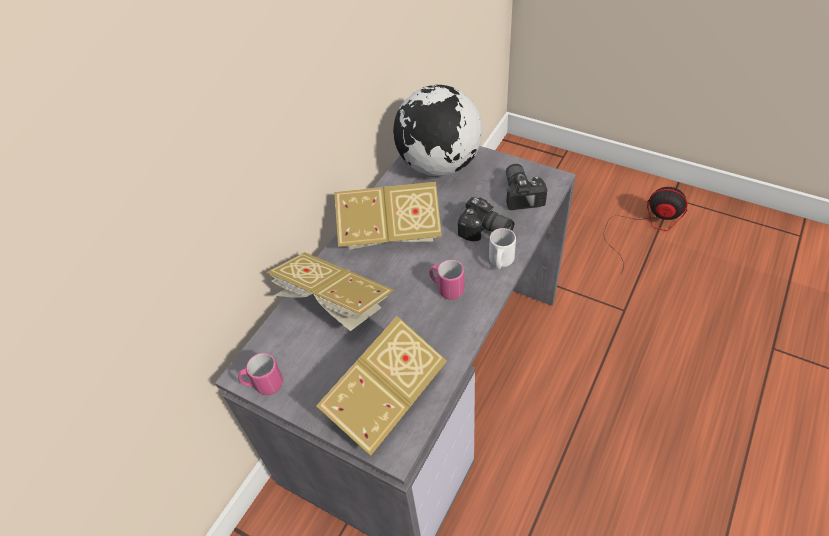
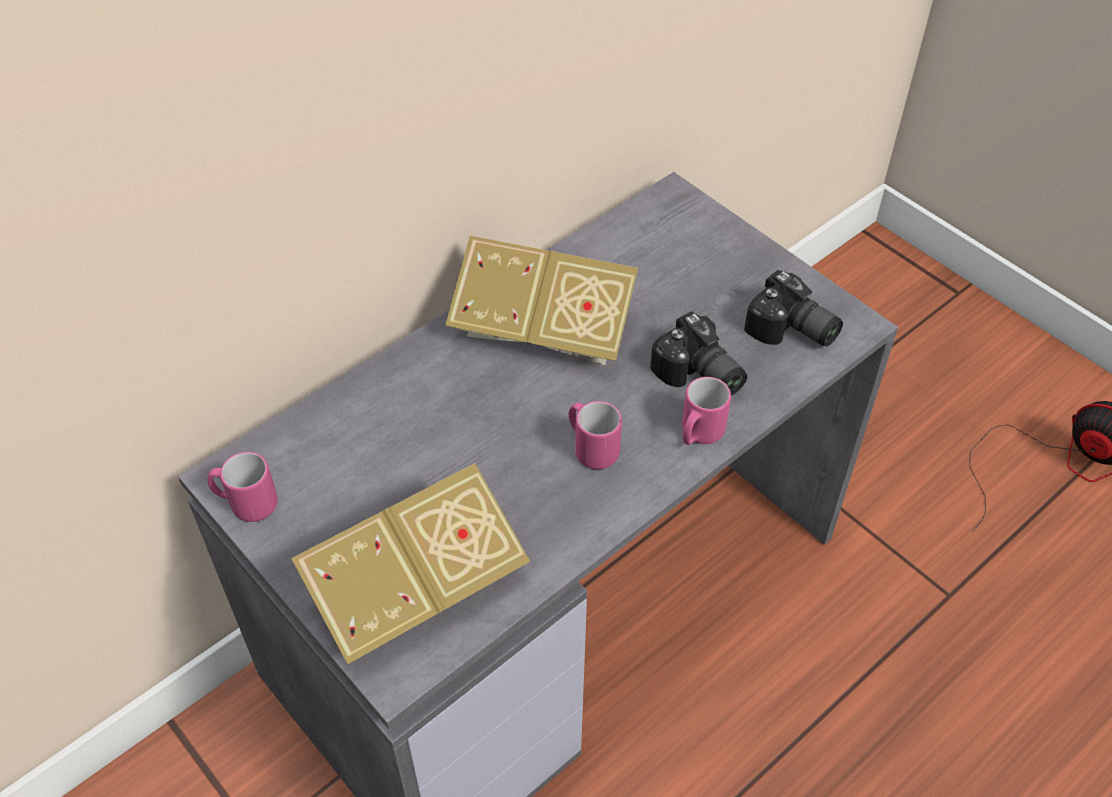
camera: 15 degrees right, 0 degrees up
(333, 304) = (404, 415): book -> none
(439, 165) = (674, 242): globe -> none
(500, 262) = (698, 435): white mug -> pink mug
(523, 193) = (791, 331): camera -> camera turned 120 degrees clockwise

